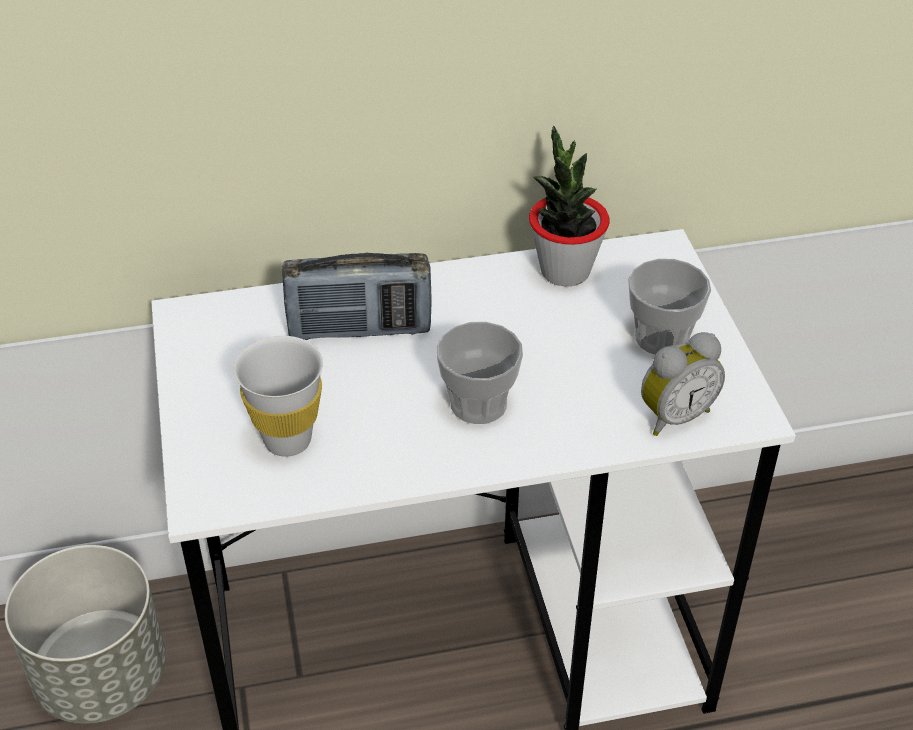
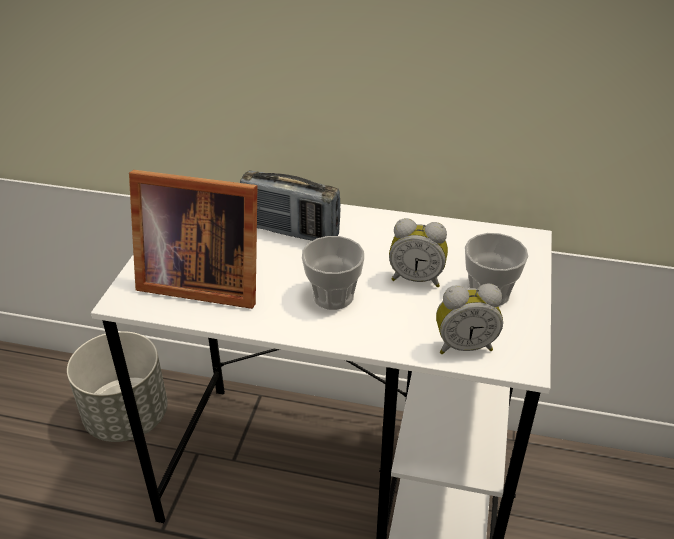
camera: 25 degrees right, 5 degrees down
(287, 440) = (199, 281): white cup -> picture frame
(564, 271) = (448, 234): potted plant -> none
(564, 345) = (416, 278): none -> alarm clock

